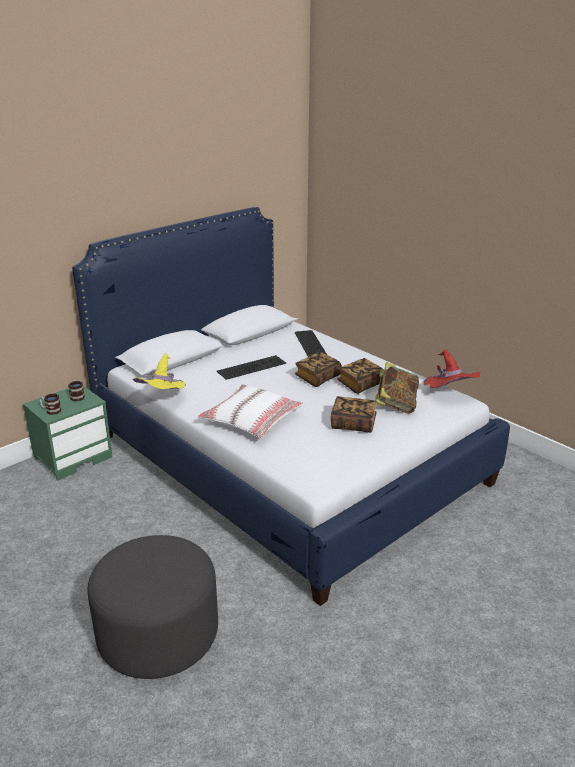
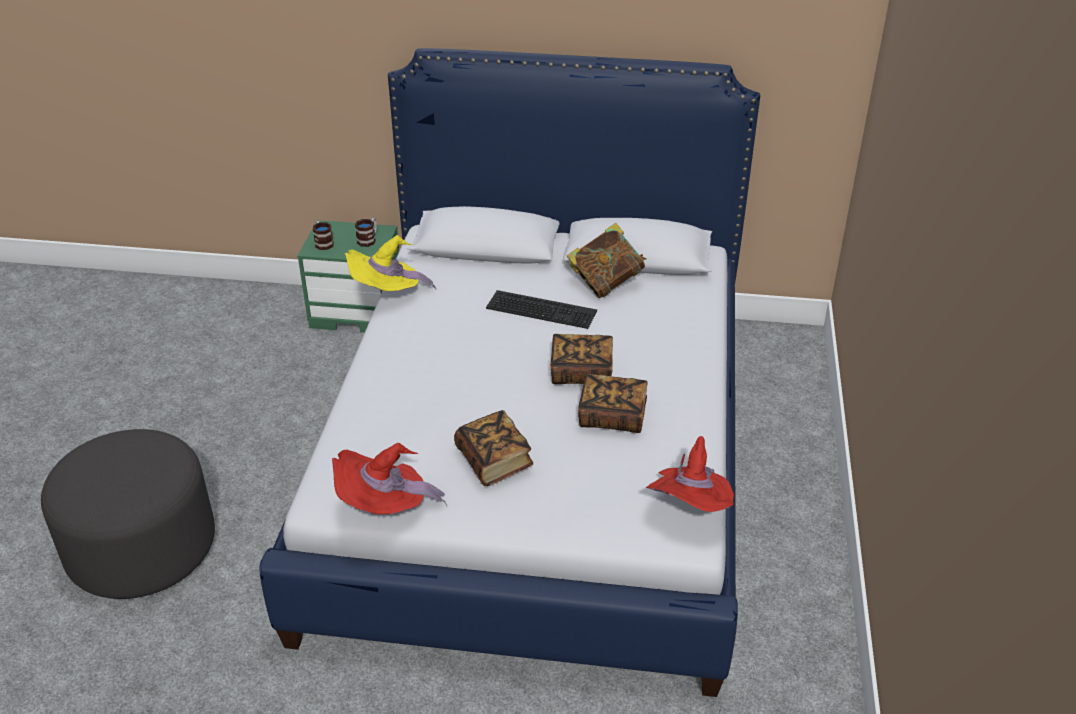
camera: 50 degrees right, 10 degrees up
(251, 420) = (412, 377): white pillow -> none
(311, 344) = (670, 320): keyboard -> none
(348, 467) = (385, 507): none -> red hat
(395, 405) = (592, 474): book -> book (606, 283)

